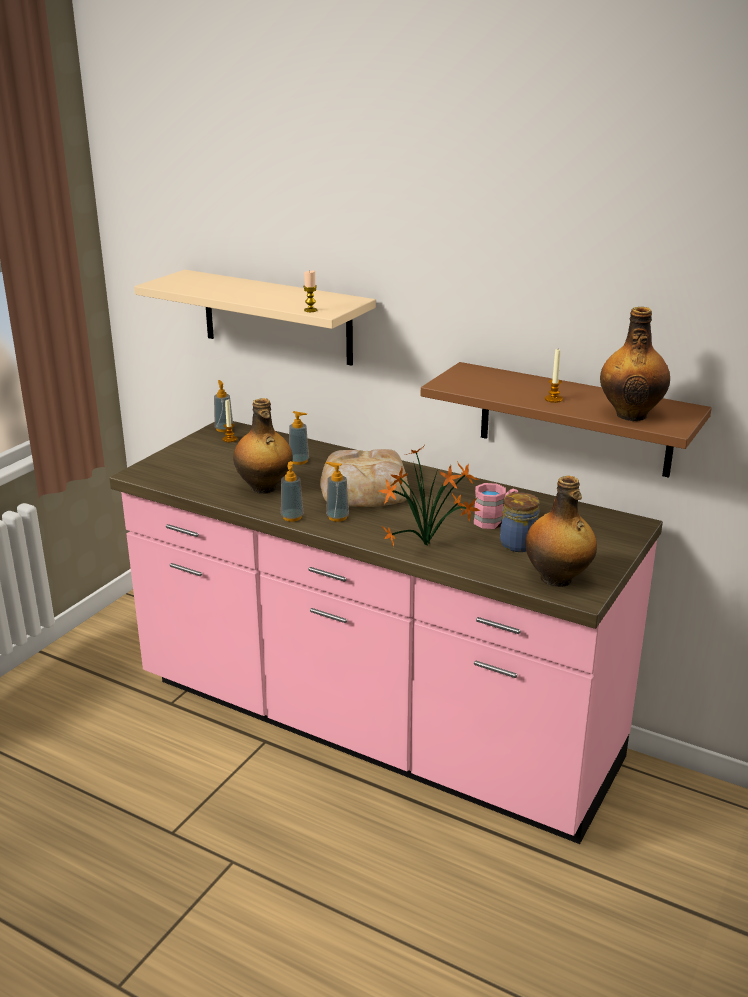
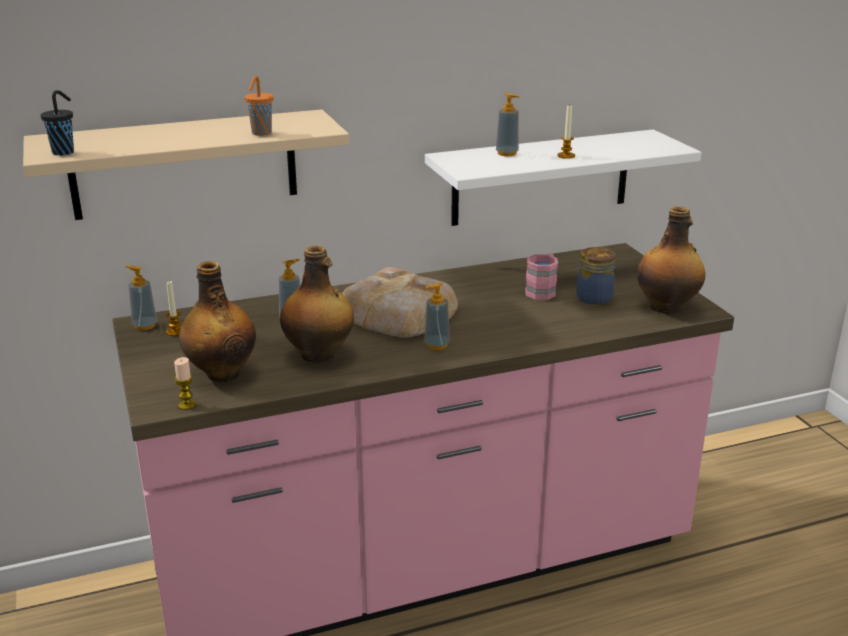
camera: 50 degrees left, 0 degrees up
(168, 284) = (64, 152): none -> black cup
(285, 303) = (261, 133): none -> orange cup
(292, 517) = (403, 364): soap dispenser -> soap dispenser (507, 153)
(310, 310) = (305, 132): candle -> candle (187, 405)
(429, 545) = (548, 329): potted plant -> none
(575, 419) = (541, 177): brown shelf -> white shelf
(631, 414) = (634, 148): bottle -> bottle (222, 373)

